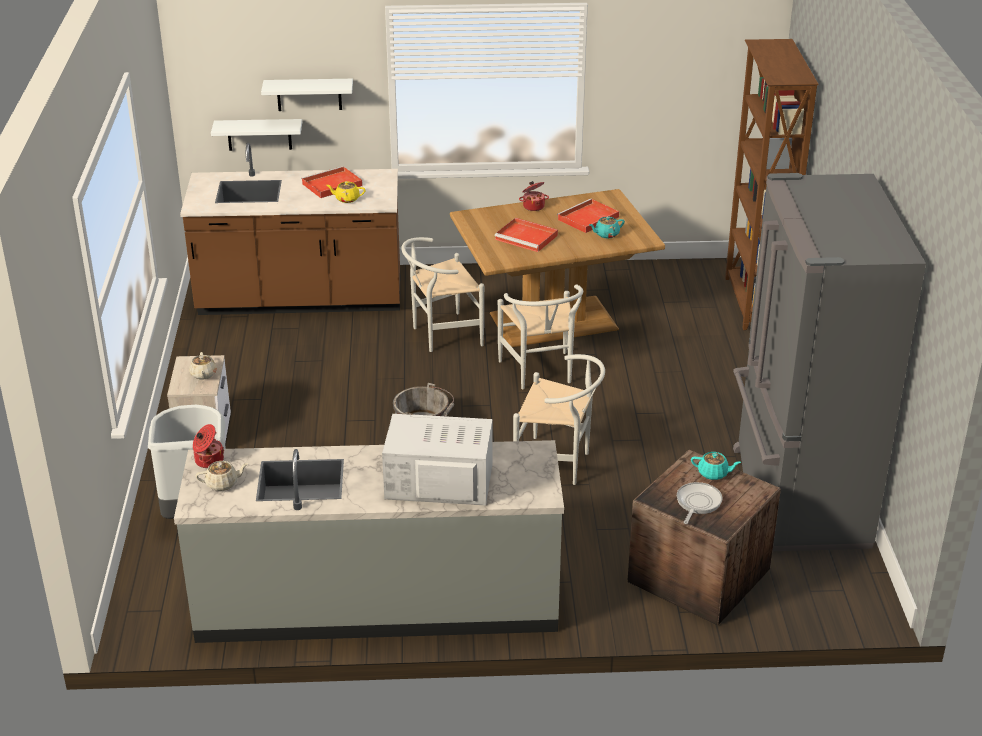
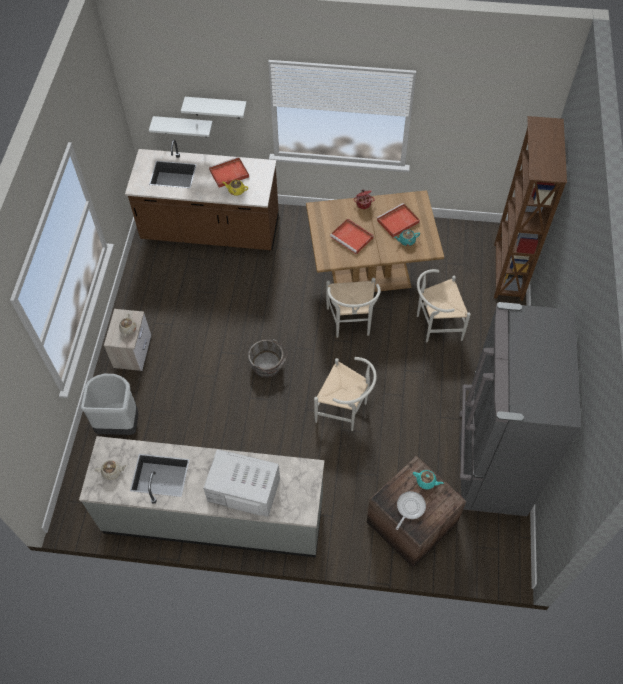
camera: 10 degrees right, 25 degrees up
(208, 460) = (107, 448): cooking pot -> none
(441, 335) = (294, 278): white chair -> white chair (435, 325)

